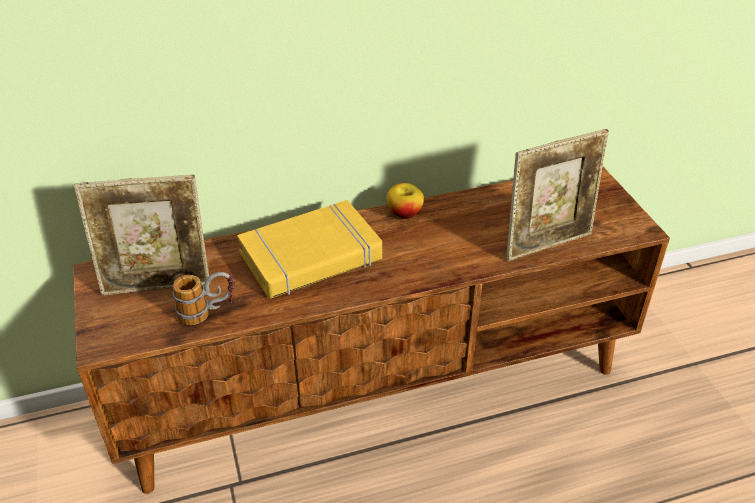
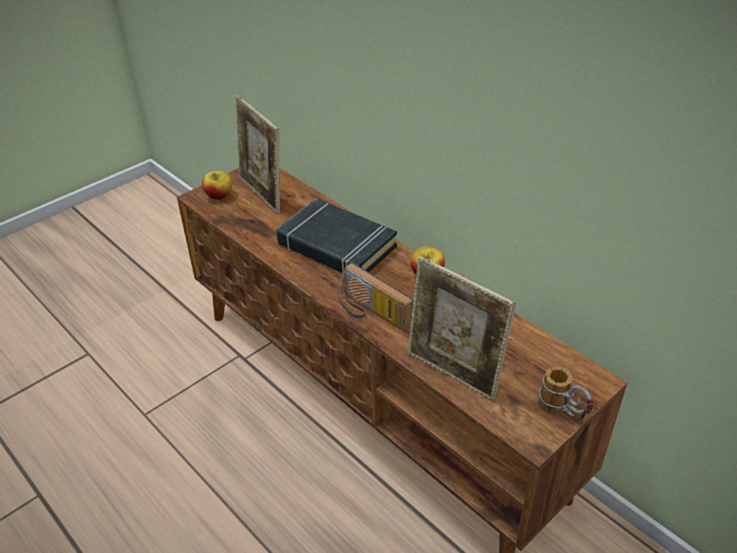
camera: 65 degrees right, 0 degrees up
(119, 324) = (219, 195): none -> apple
(208, 313) = (249, 224): mug -> mug (563, 413)
(311, 257) = (336, 246): yellow book -> black book
(436, 267) = (370, 313): none -> radio

